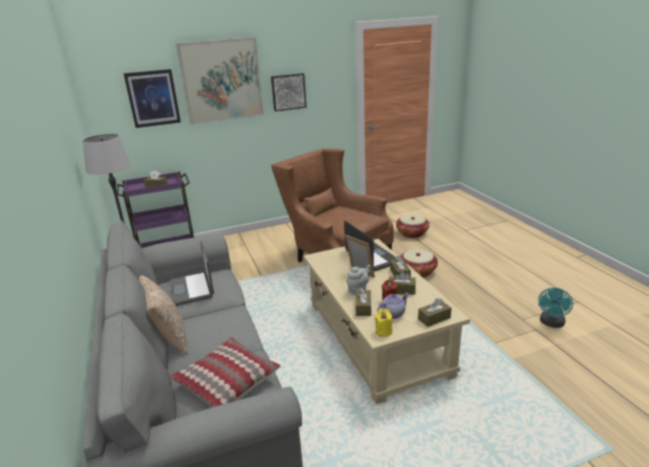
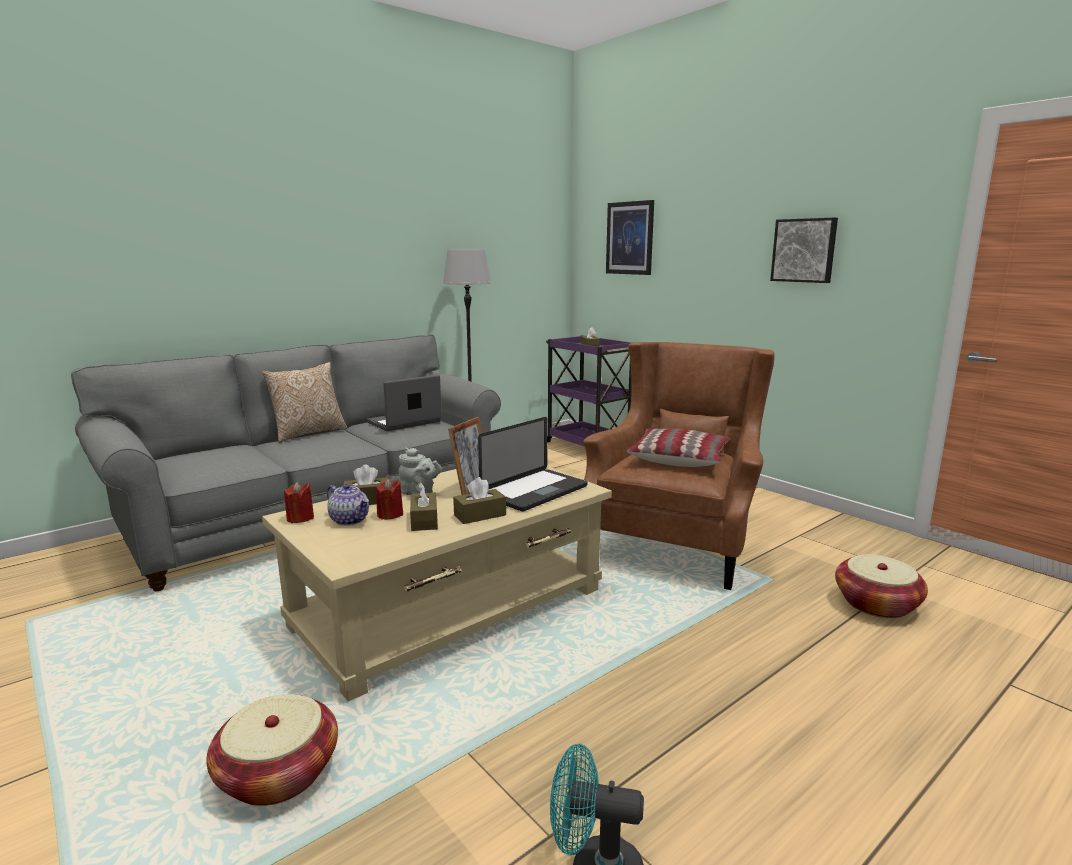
camera: 70 degrees right, 10 degrees down
(221, 80) = (708, 221): picture -> none
(226, 382) = (219, 459): pillow -> pillow (679, 458)
(383, 331) = (300, 518): yellow candle -> red candle
(417, 271) = (704, 627): basket -> basket (278, 774)
(434, 318) = (333, 550): brown tissue box -> none

